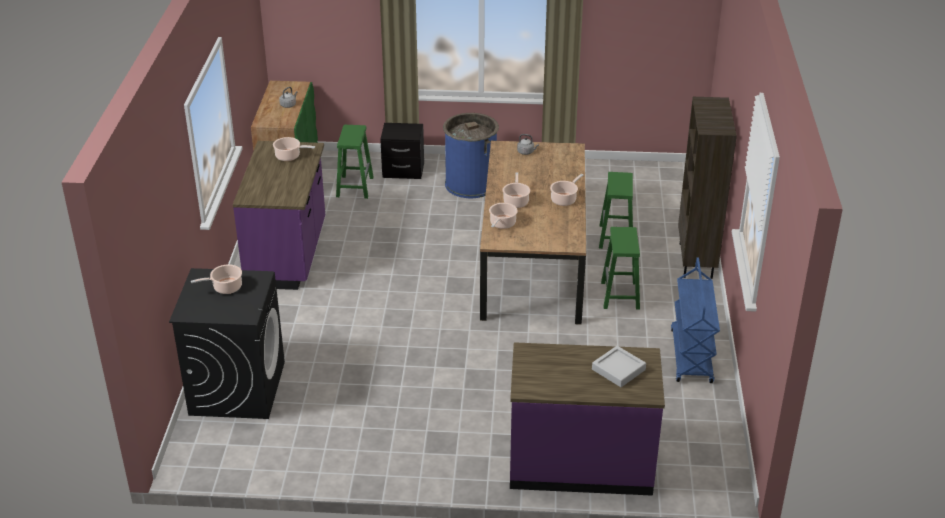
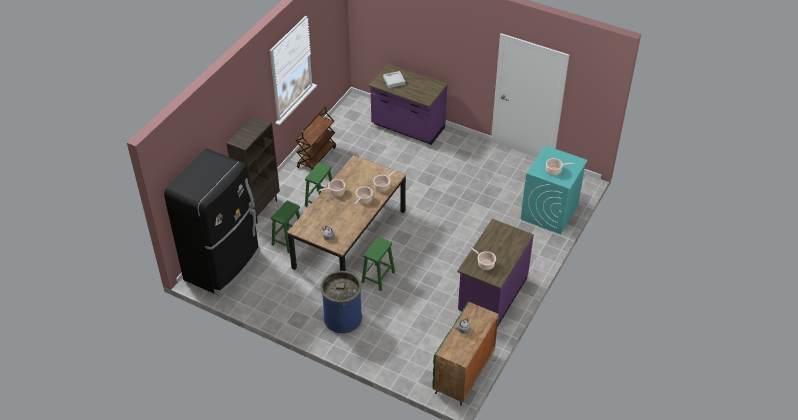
camera: 155 degrees left, 10 degrees up
(237, 388) = (549, 212): black washing machine -> turquoise washing machine
(354, 186) = (422, 344): green stool -> green stool (378, 277)
(403, 171) = (380, 348): black nightstand -> none
(667, 190) = (223, 266): none -> black fridge
(691, 357) = (316, 157): blue cart -> brown cart

